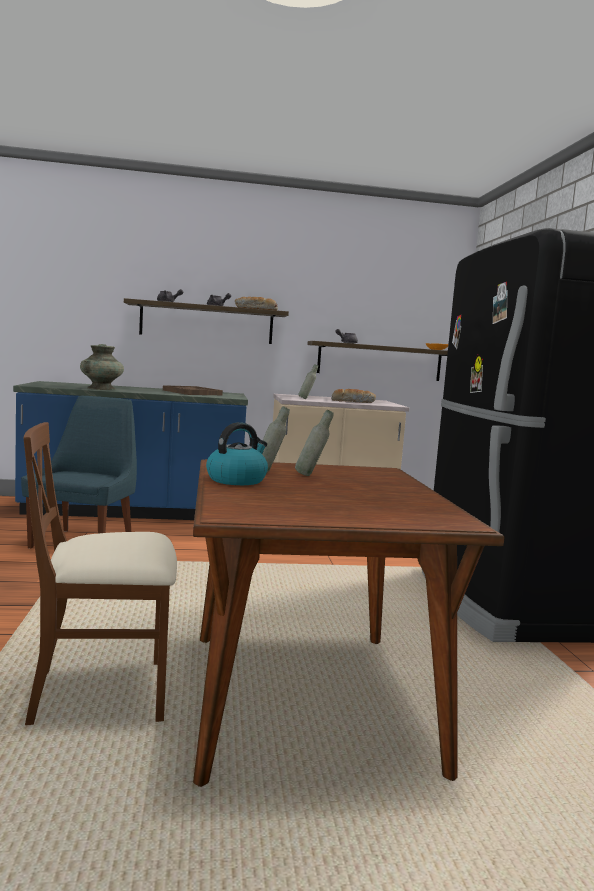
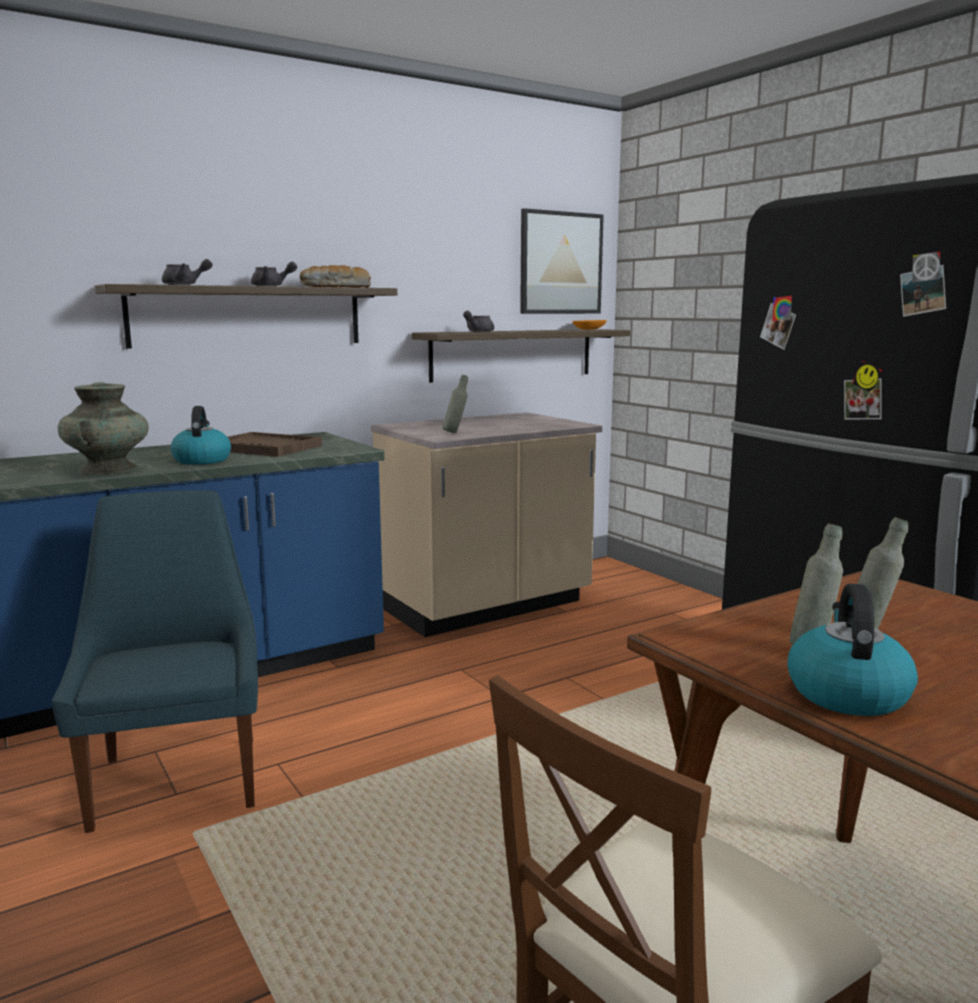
camera: 25 degrees left, 5 degrees up
(149, 391) = (201, 460): none -> kettle
(353, 402) = (518, 427): bread -> none
(422, 305) = (560, 263): none -> picture

